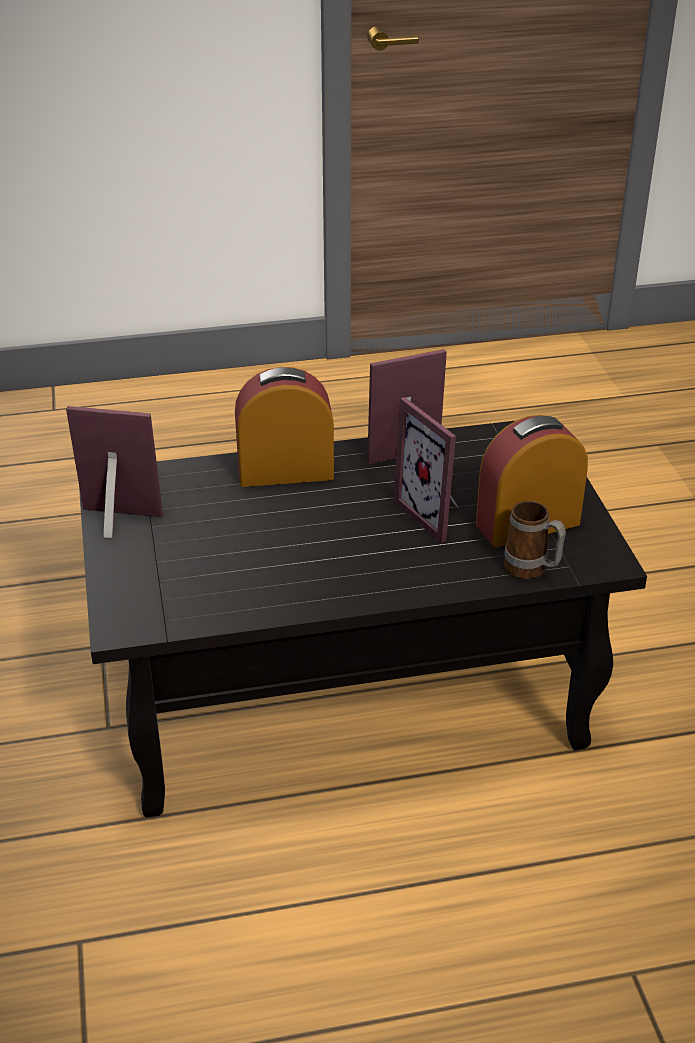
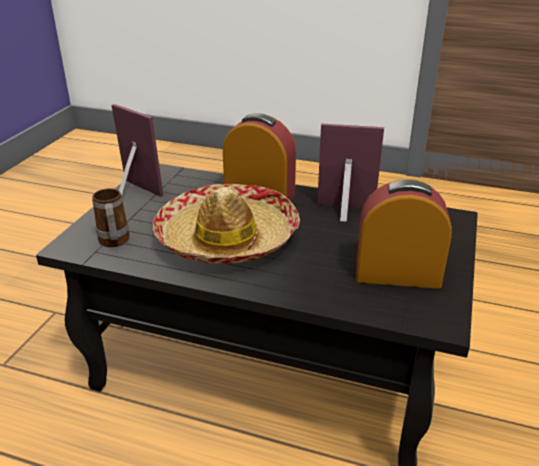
camera: 30 degrees right, 5 degrees down
(307, 545) = (227, 238): none -> hat
(436, 514) = (333, 247): picture frame -> none
(532, 571) = (371, 308): mug -> mug (114, 243)

